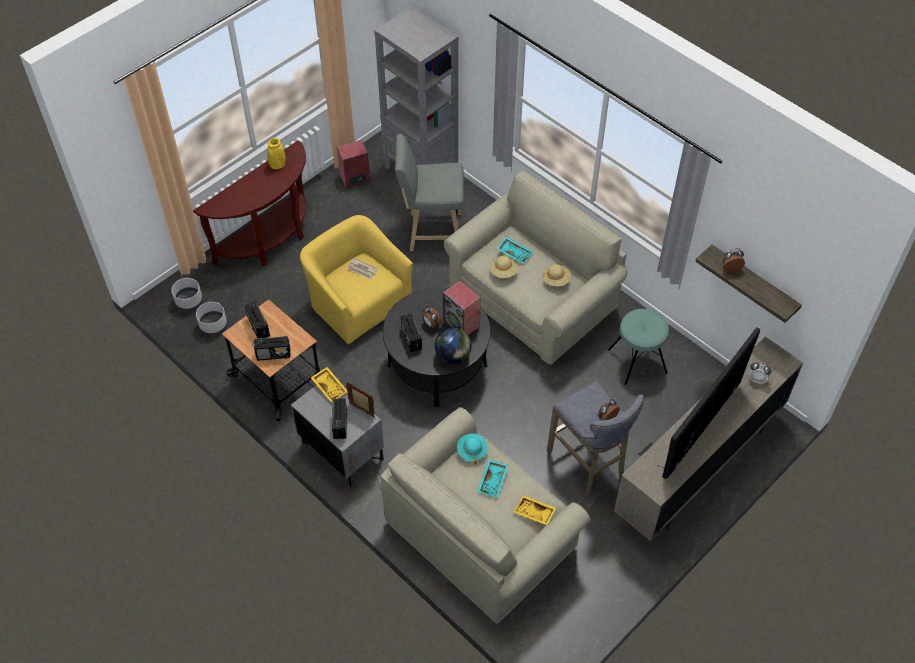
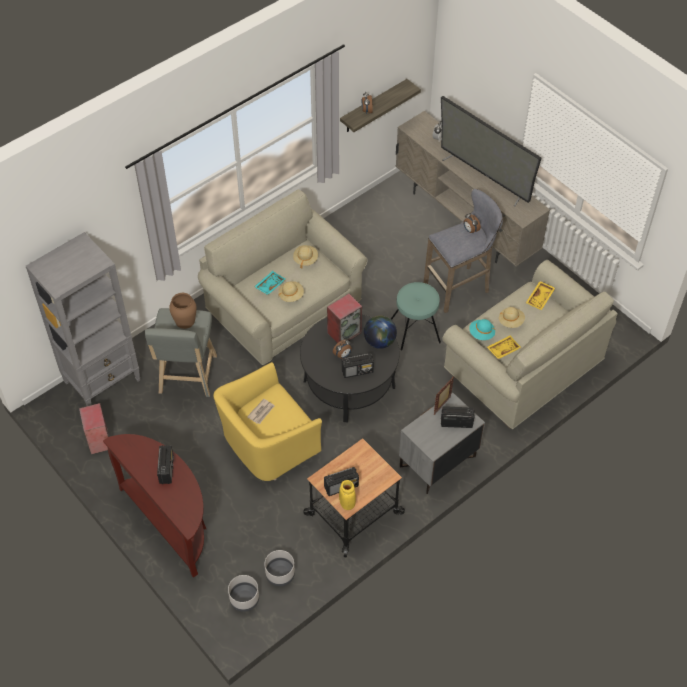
camera: 85 degrees left, 0 degrees up
(274, 354) = (376, 473): radio -> radio (166, 469)
(277, 165) = (137, 459): yellow vase -> yellow vase (347, 503)
(330, 387) = (415, 429): yellow tray -> yellow tray (503, 349)
(445, 181) = (185, 320): none -> brown vase
(493, 481) = (511, 321): turquoise tray -> beige hat
(637, 361) = (360, 243): turquoise stool -> turquoise stool (415, 330)

